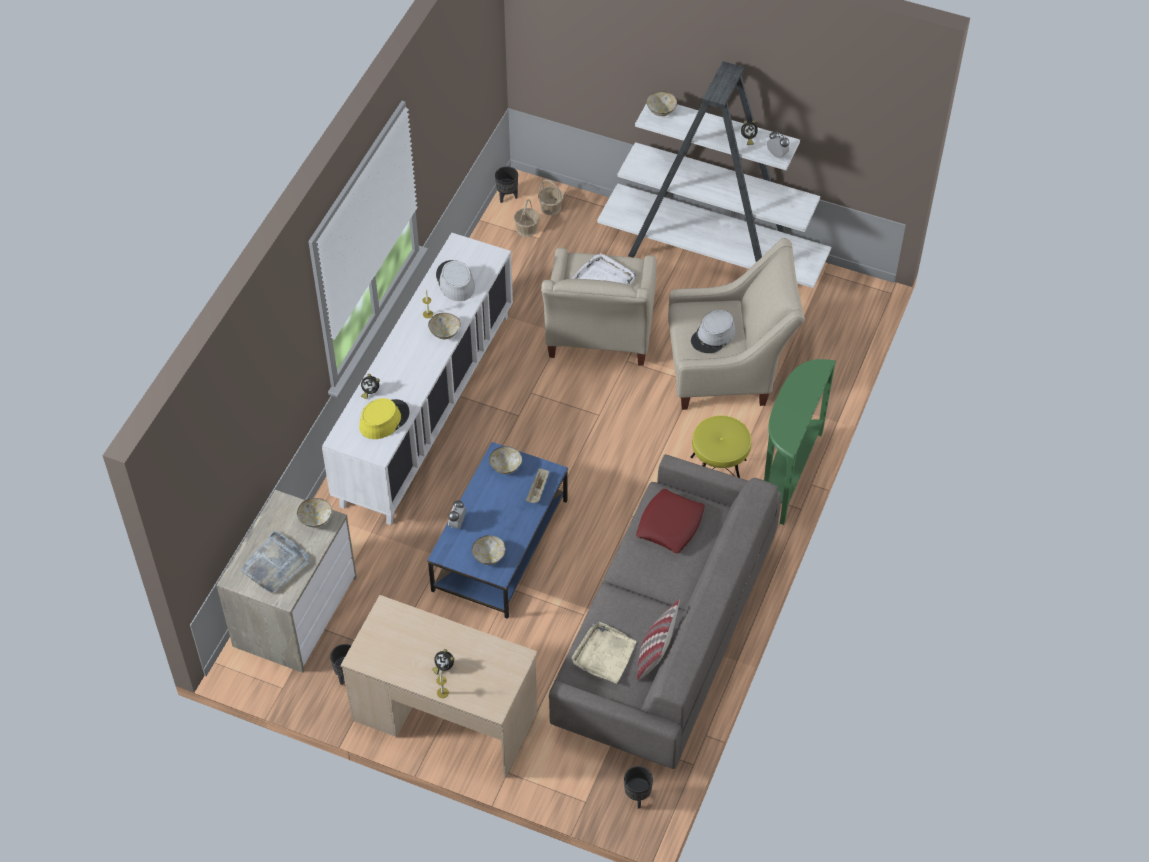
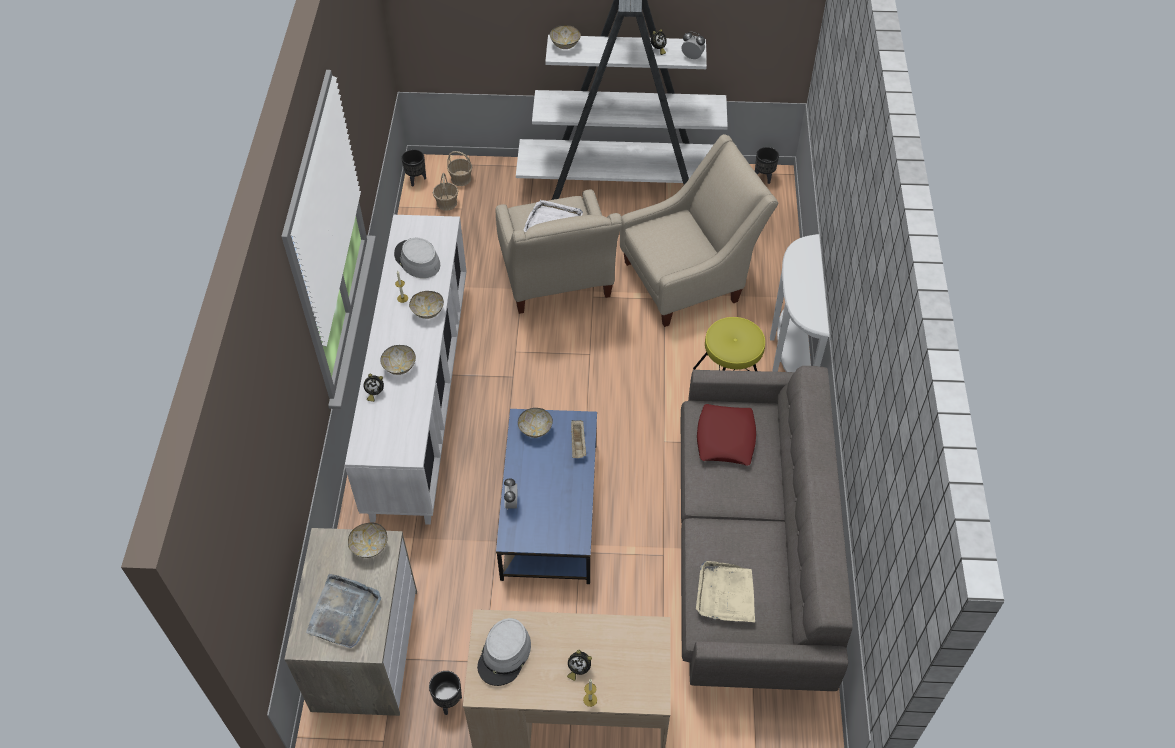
camera: 20 degrees left, 0 degrees up
(384, 420) = (401, 417): yellow hat -> none
(488, 557) = (558, 527): bowl -> bowl (399, 367)
(637, 797) = (805, 732): black planter -> black planter (764, 177)
(655, 655) = (775, 577): pillow -> none
(713, 336) = (679, 247): grey hat -> grey hat (504, 655)
(788, 473) = (788, 357): green console table -> white console table

